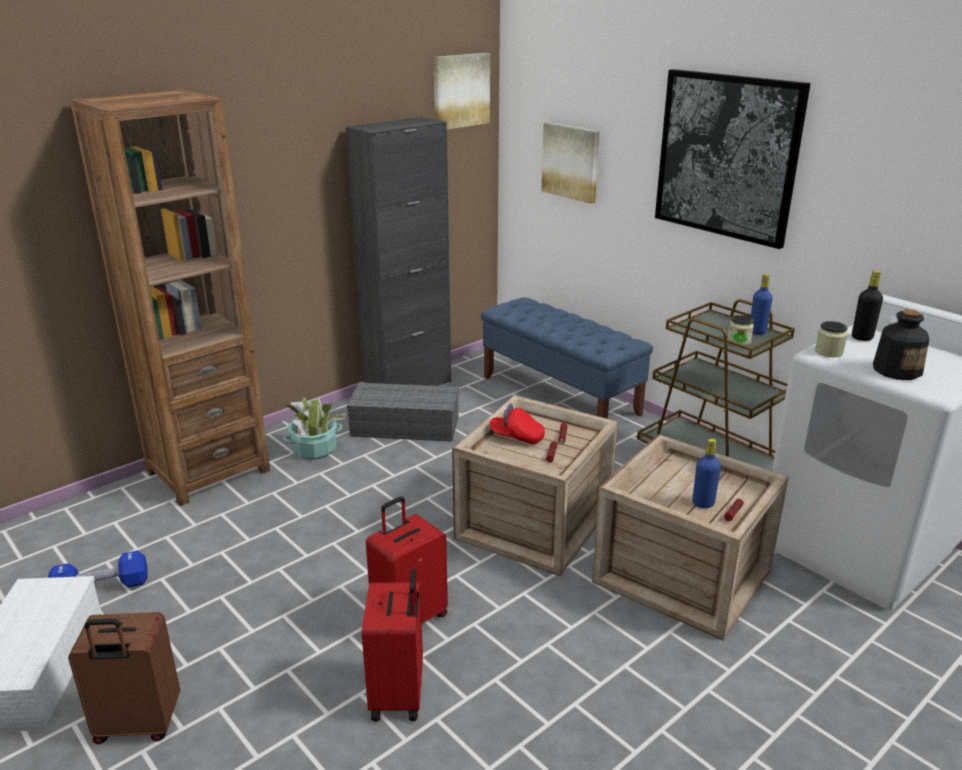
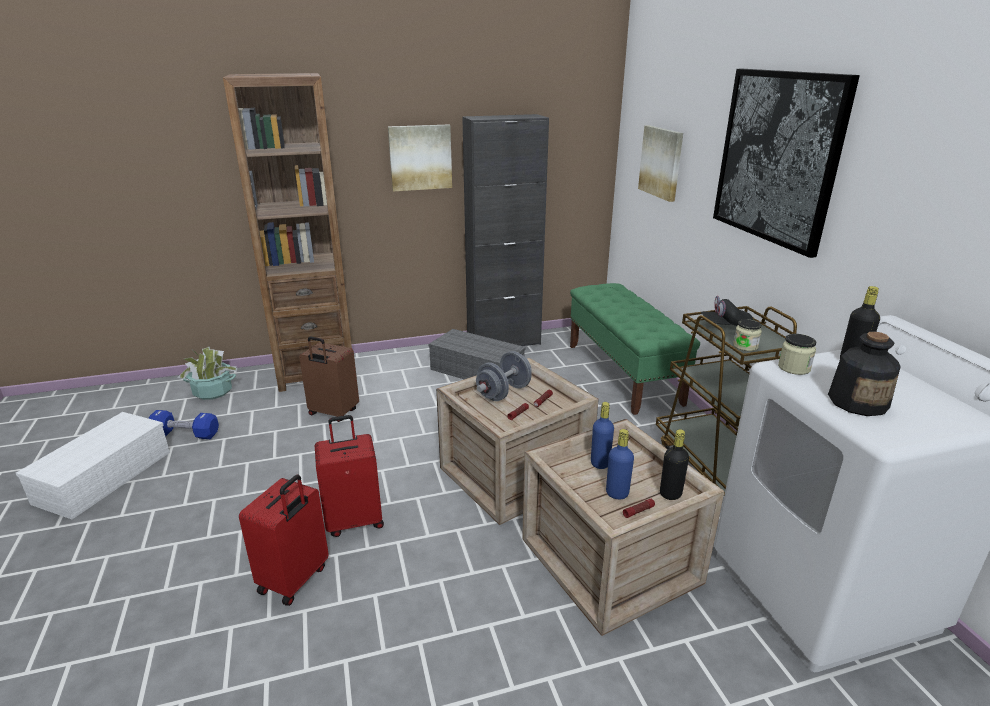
camera: 25 degrees right, 0 degrees up
(137, 726) = (120, 537): brown suitcase -> brown suitcase (333, 413)
(314, 449) = (398, 373): potted plant -> potted plant (213, 391)
(460, 91) = (580, 94): picture -> picture (420, 157)
(517, 437) = (504, 392): red cap -> grey dumbbell
(560, 395) = (623, 373): blue bench -> green bench
(705, 325) = (725, 326): none -> black cap
(745, 491) = (670, 494): none -> black bottle
(757, 331) = (775, 341): blue bottle -> blue bottle (600, 463)

